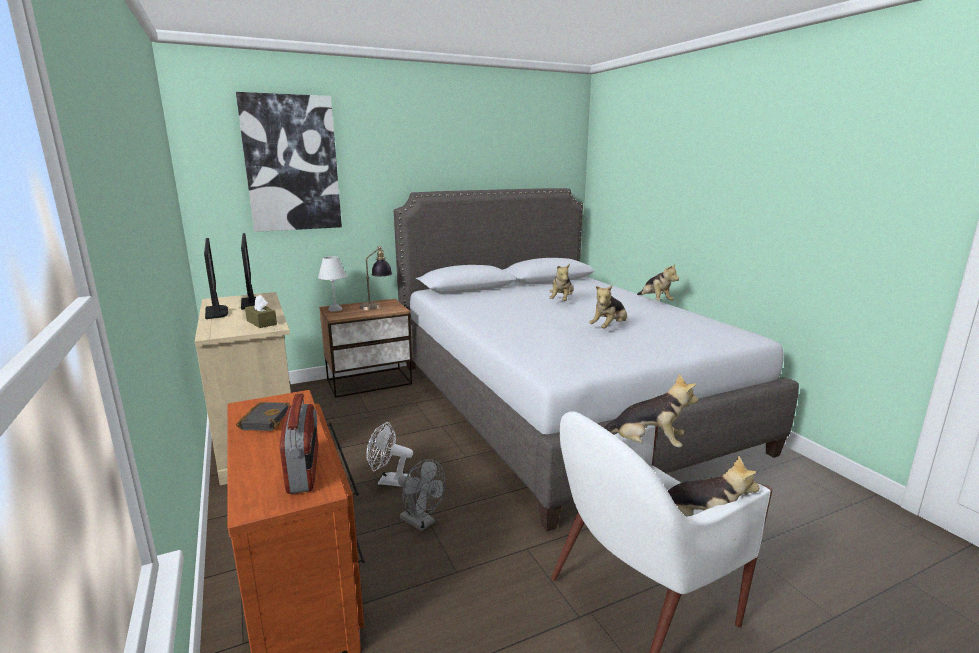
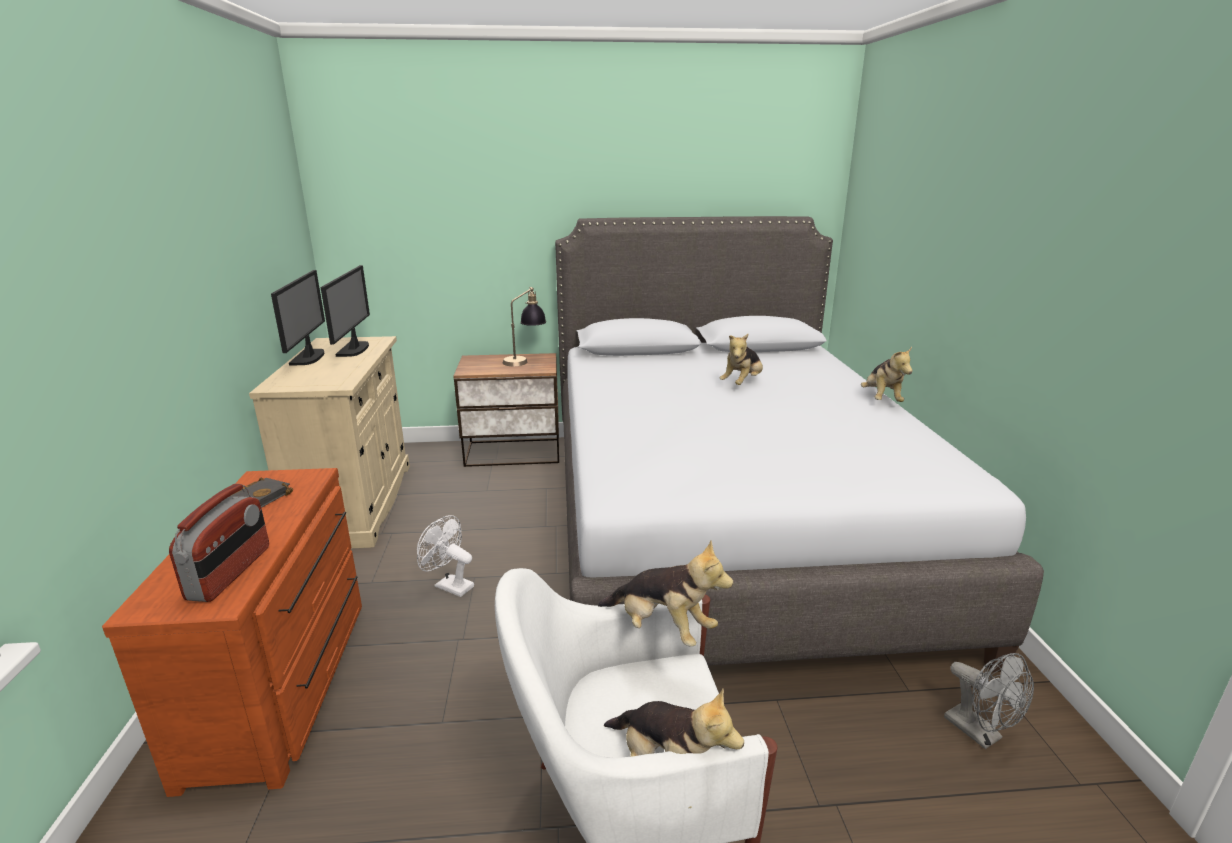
camera: 20 degrees right, 5 degrees up
(261, 322) = (335, 377): brown tissue box -> none
(291, 164) = (431, 180): picture -> none
(335, 309) = (474, 361): white table lamp -> none
(421, 522) = (448, 648): grey fan -> grey fan (980, 734)
(609, 328) = (764, 436): plush toy -> none

